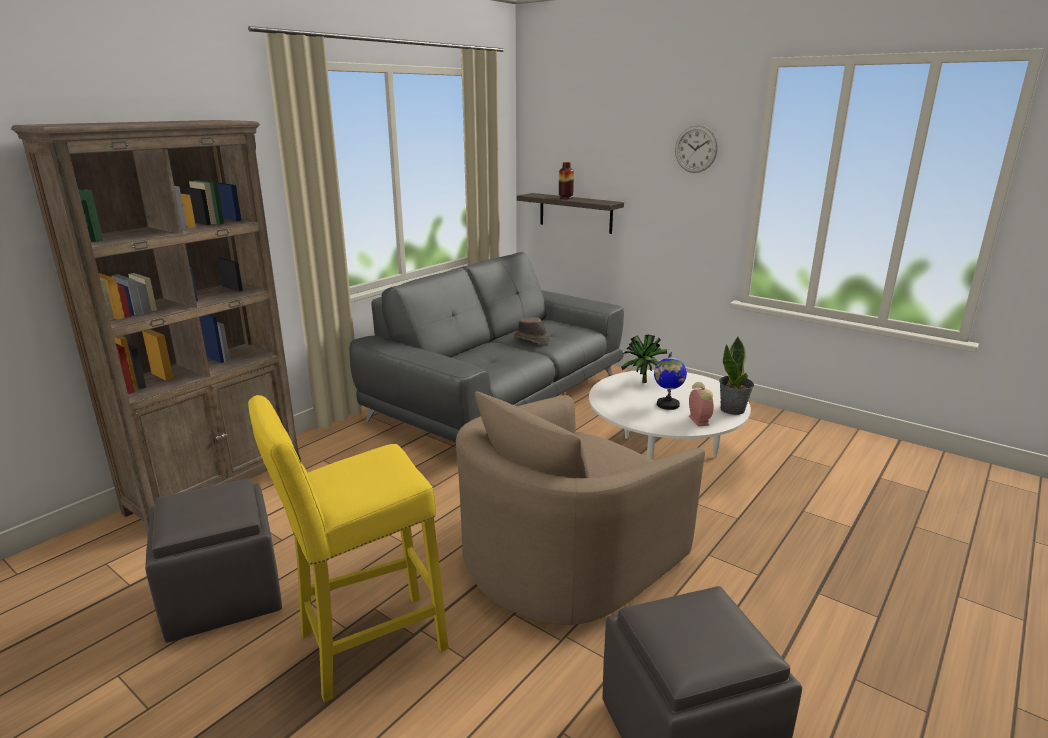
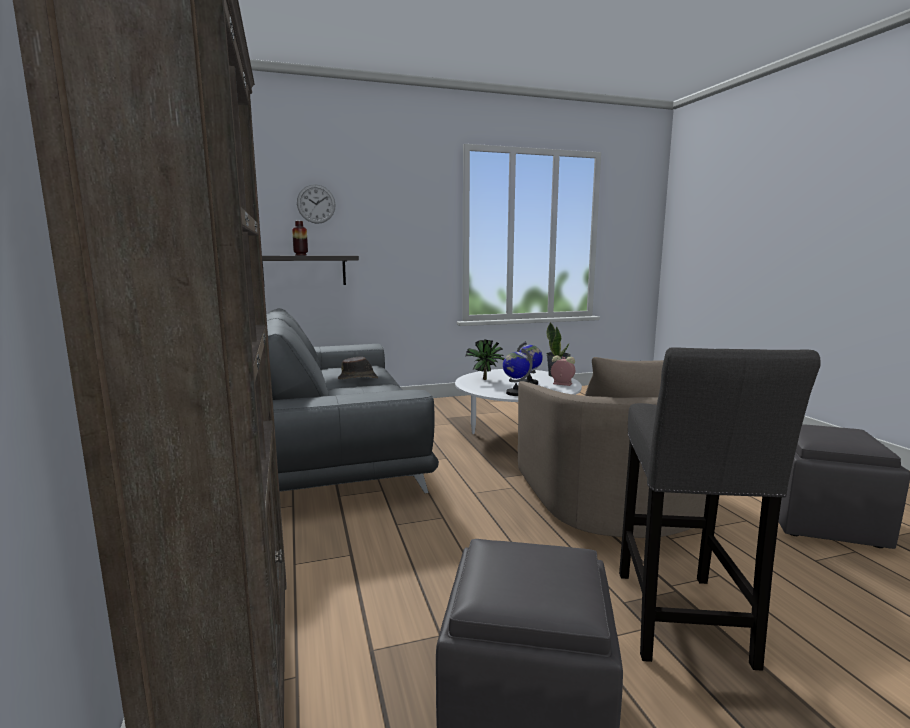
camera: 55 degrees left, 10 degrees down
(365, 645) = (681, 622): yellow stool -> grey stool
(616, 408) = (515, 393): none -> globe
(696, 149) = (415, 208): wall clock -> wall clock (316, 204)

